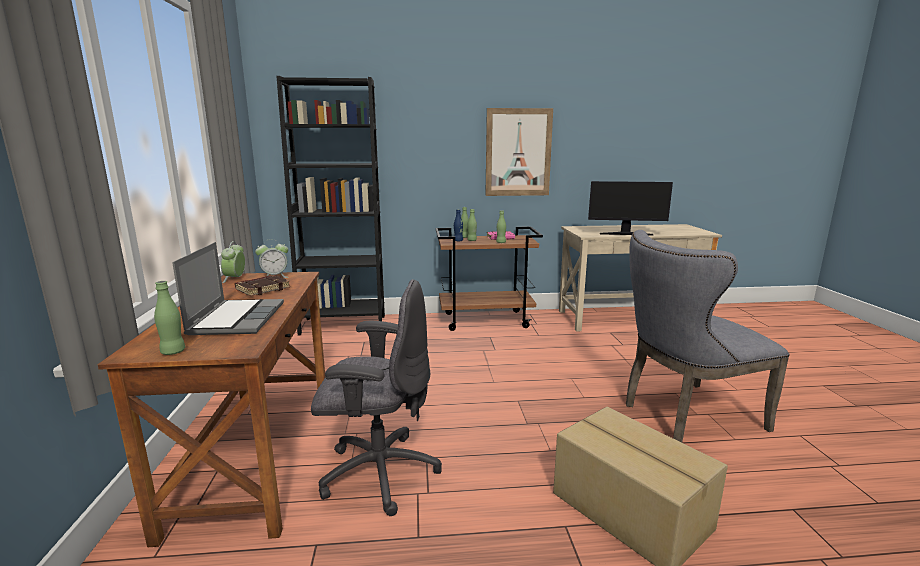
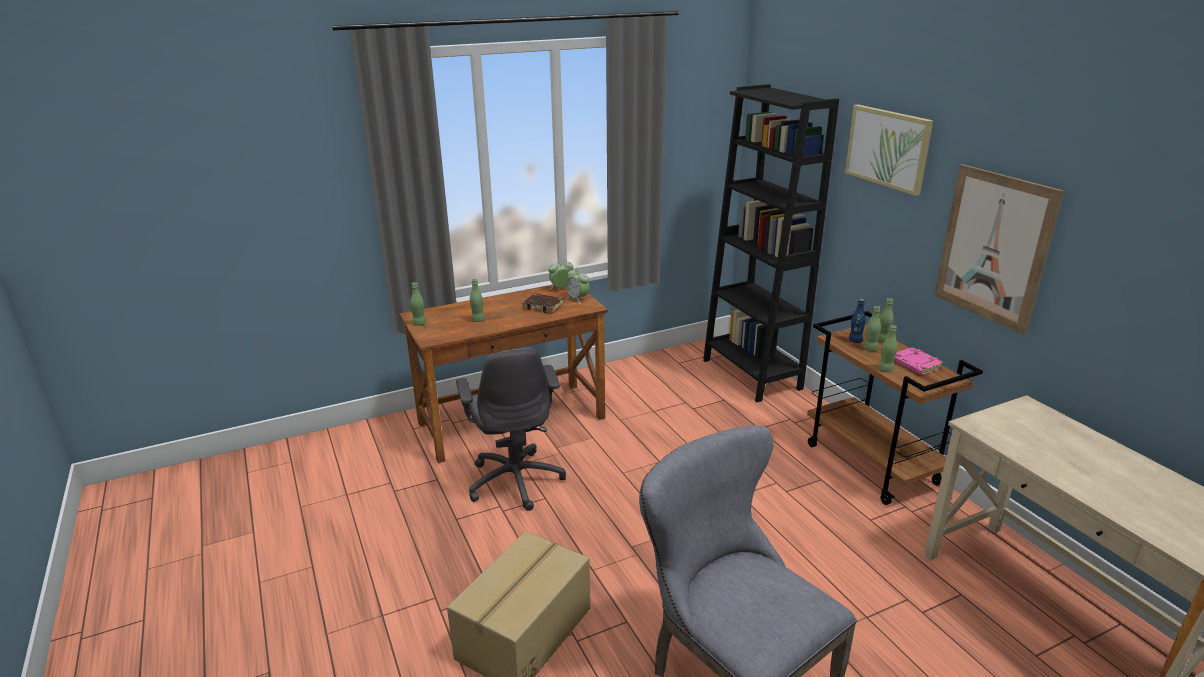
camera: 70 degrees right, 10 degrees up
(237, 318) = (478, 320): laptop -> green bottle
(425, 110) = (888, 148): none -> picture
(625, 234) = (1039, 461): monitor -> none

